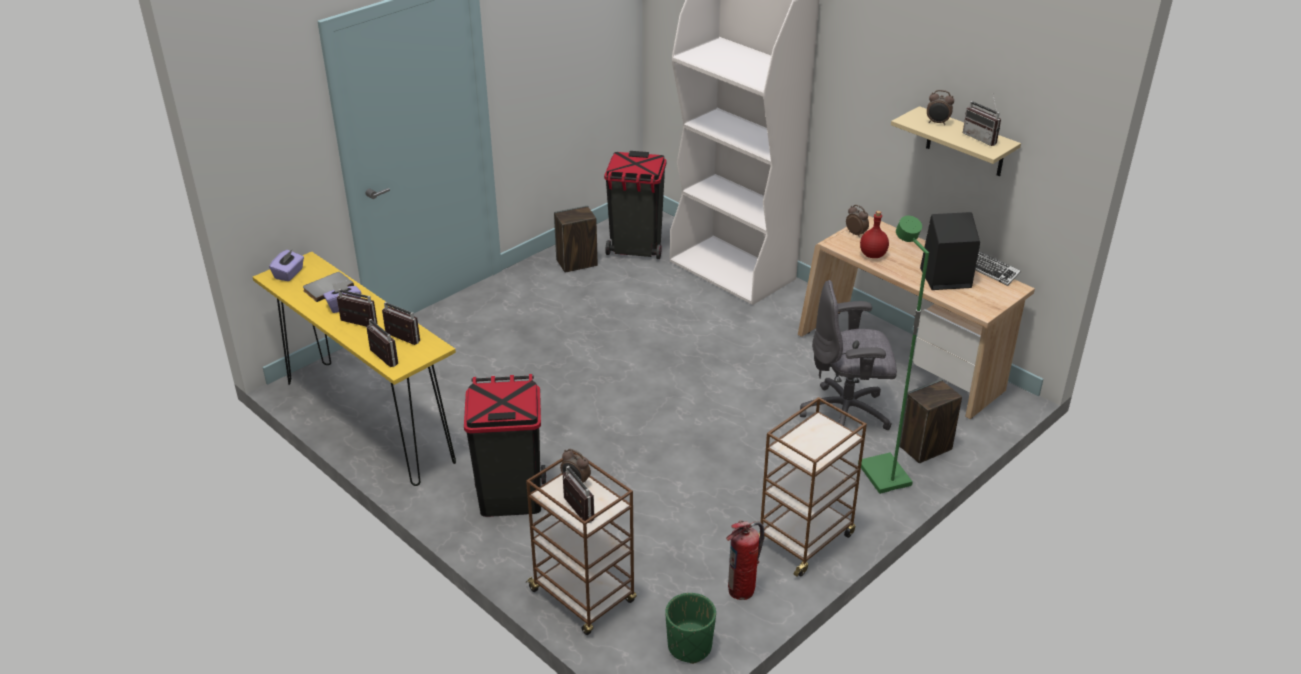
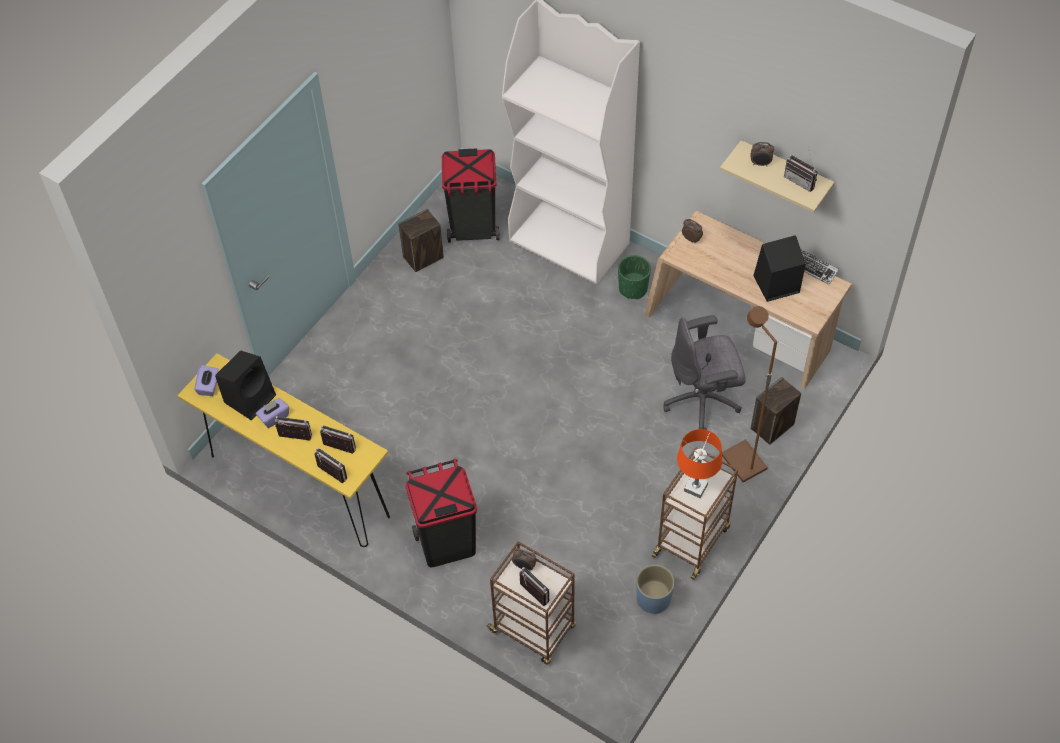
camera: 10 degrees left, 20 degrees up
(327, 288) = (250, 397): grey book -> black speaker
(689, 646) = (625, 658): green planter -> green planter (633, 288)
(742, 590) = (653, 599): fire extinguisher -> blue planter
(811, 441) = (696, 488): none -> orange table lamp
(873, 255) = (711, 265): red bottle -> none
(882, 475) = (742, 462): green floor lamp -> brown floor lamp

